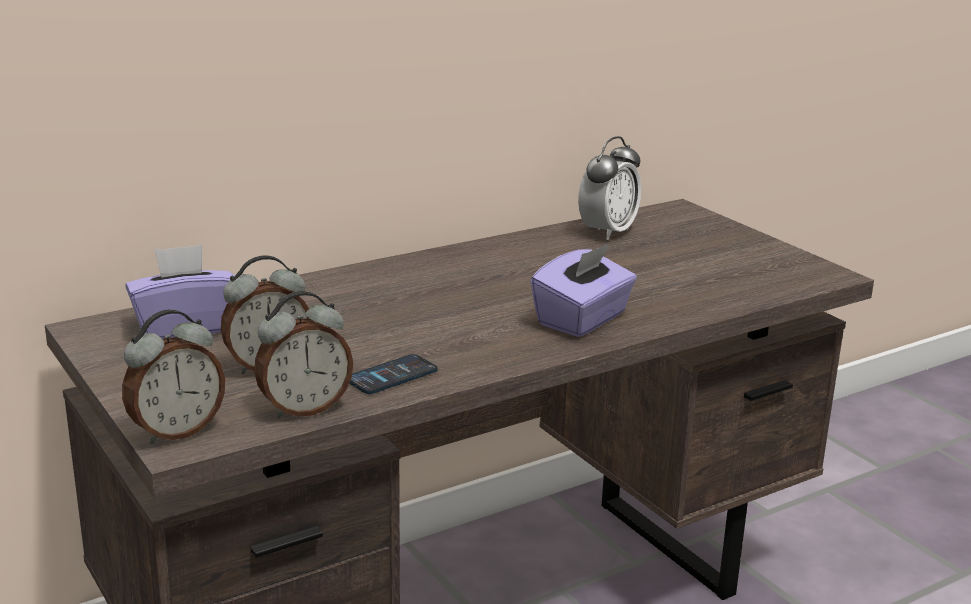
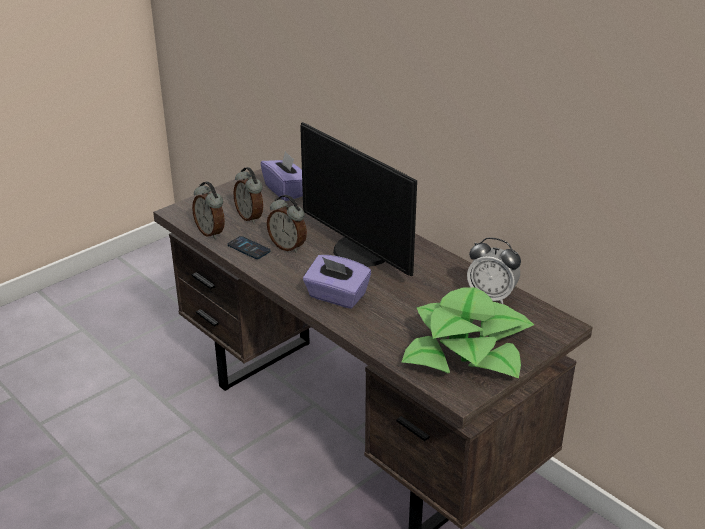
camera: 80 degrees right, 10 degrees up
(176, 431) = (186, 209): alarm clock -> alarm clock (288, 246)
(454, 291) = (360, 252): none -> monitor
(732, 259) = (467, 350): none -> potted plant

